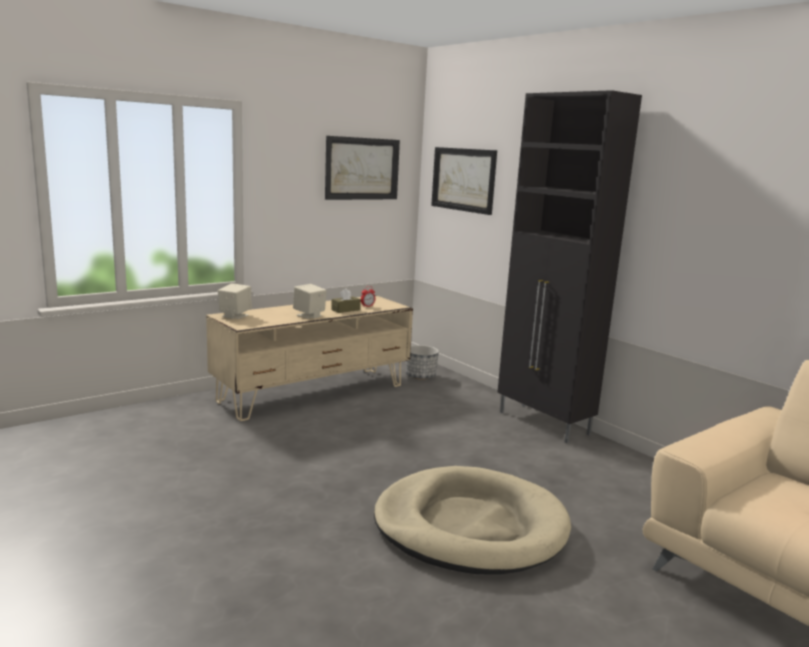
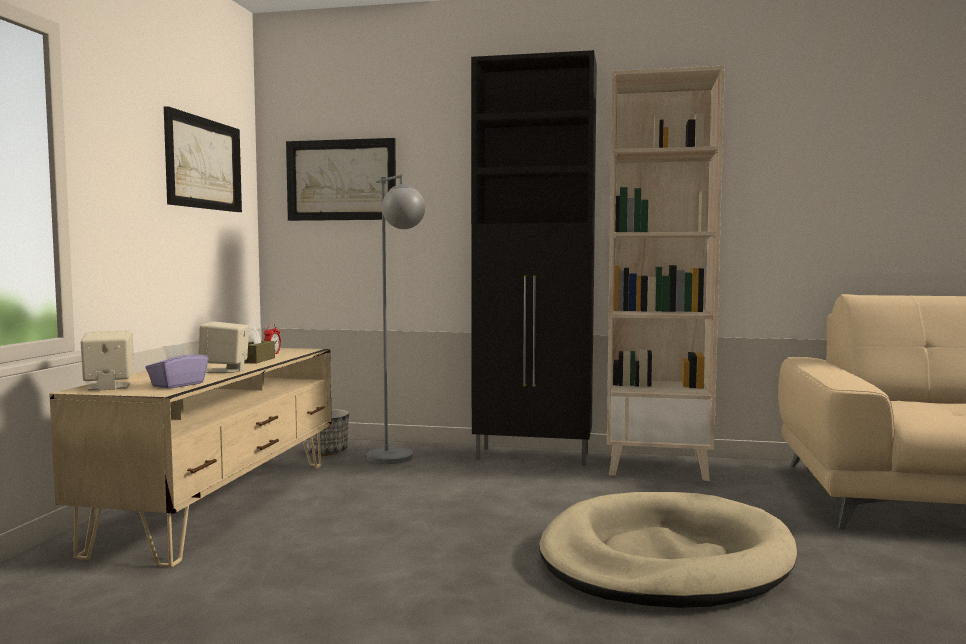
camera: 40 degrees left, 10 degrees down
(262, 322) = (177, 385): none -> purple tissue box
(447, 397) = (396, 461): none -> grey floor lamp
(622, 465) = (658, 466): none -> beige bookcase

